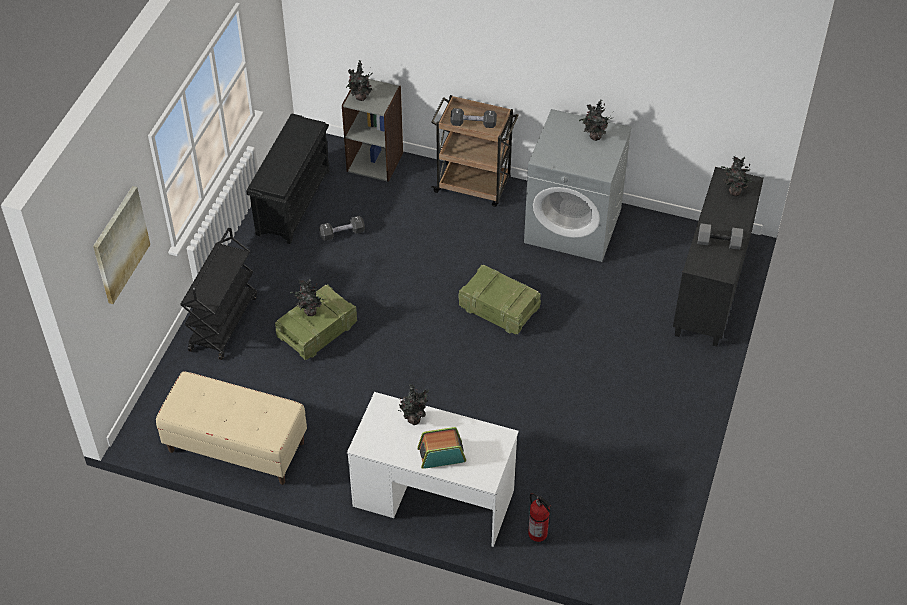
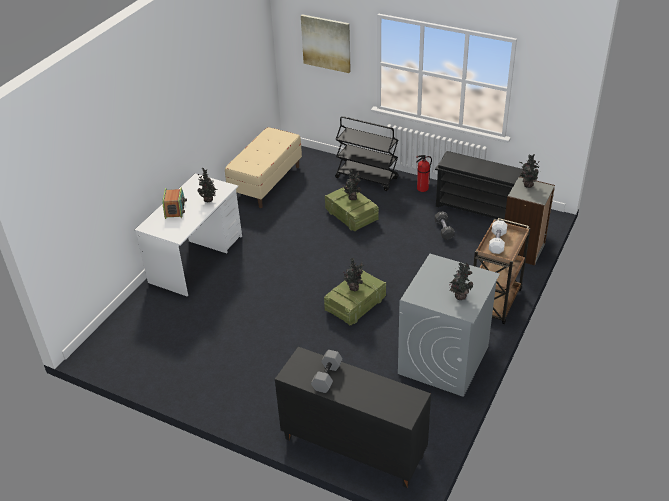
camera: 100 degrees right, 10 degrees down
(473, 124) = (497, 242): black dumbbell -> white dumbbell
(538, 533) = (148, 305): fire extinguisher -> fire extinguisher (422, 188)
(733, 192) = (392, 400): potted plant -> potted plant (354, 287)

